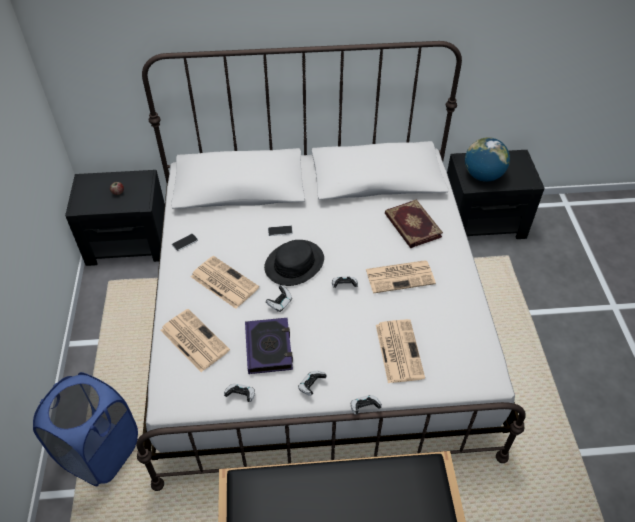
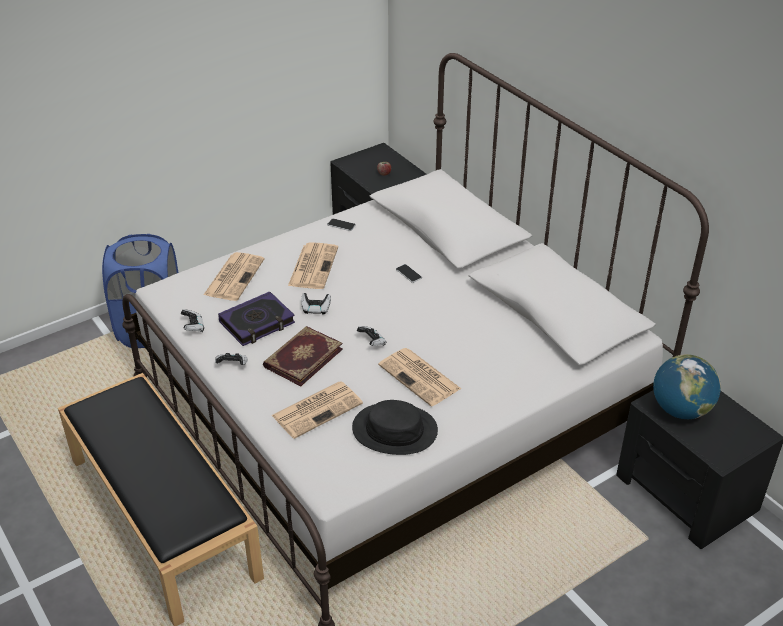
camera: 60 degrees right, 10 degrees down
(294, 263) = (373, 299): black hat -> black hat (394, 430)
(364, 408) = (229, 408): game controller -> none
(412, 226) = (505, 361): book -> book (302, 357)

